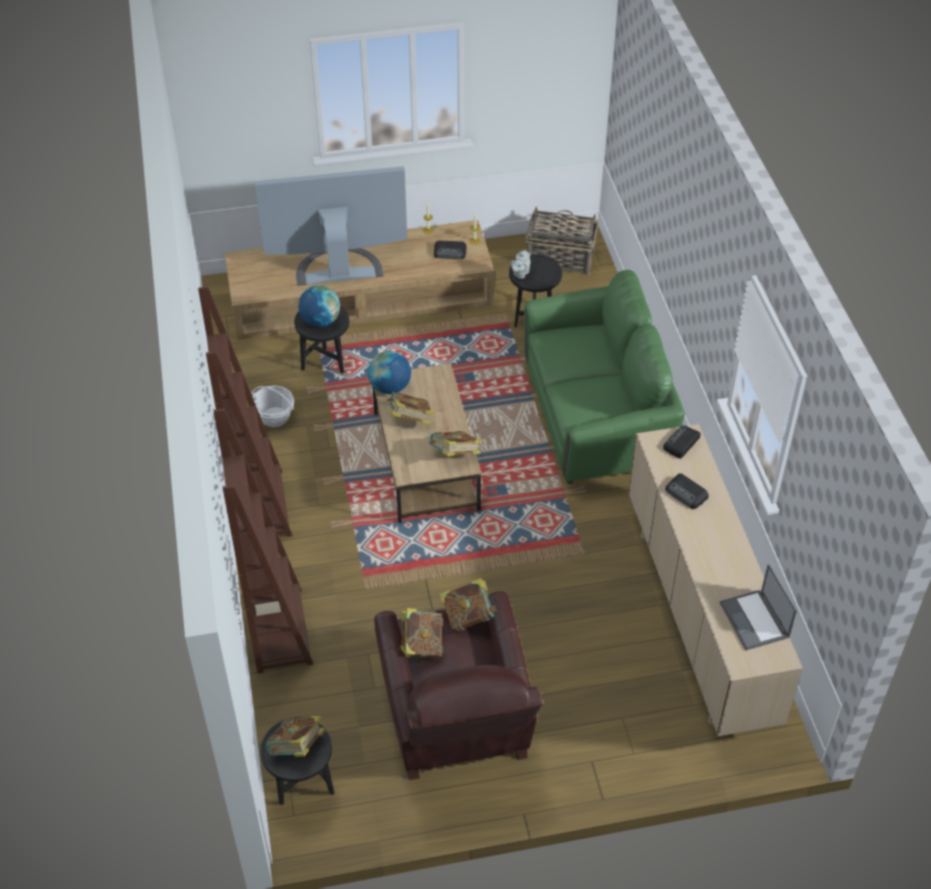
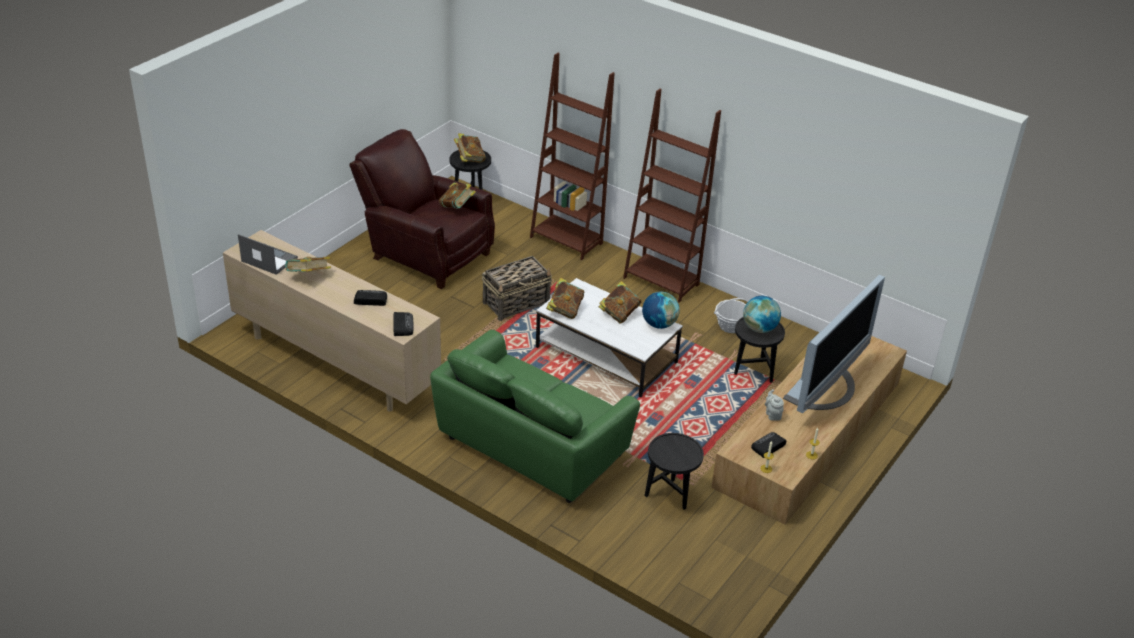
camera: 135 degrees right, 10 degrees down
(426, 461) = (605, 354): brown coffee table -> white coffee table
(468, 616) = (448, 228): book -> book (309, 277)
(520, 274) = (683, 441): grey teapot -> grey teapot (772, 414)
(559, 258) = (719, 566): basket -> basket (517, 303)

